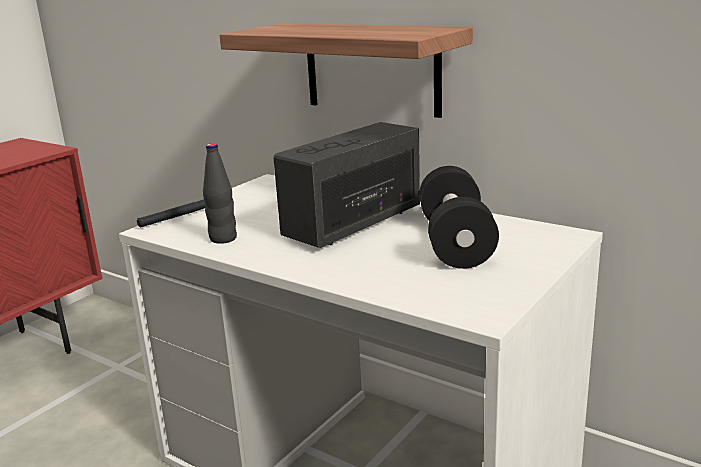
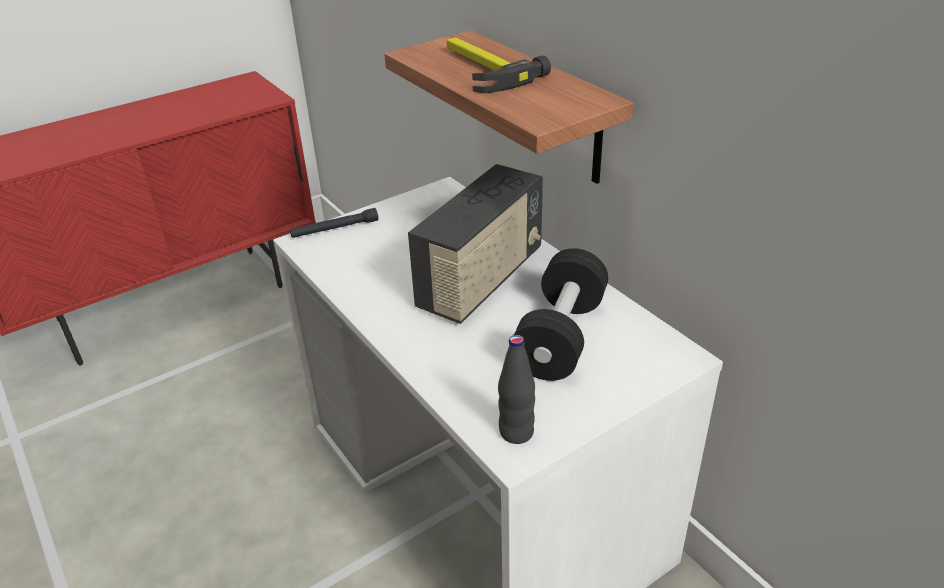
camera: 20 degrees right, 15 degrees up
(223, 239) = (354, 272): black bottle -> black bottle (516, 432)
(321, 29) = (481, 69): none -> hammer
(353, 223) = (482, 280): radio -> radio turned 150 degrees clockwise

